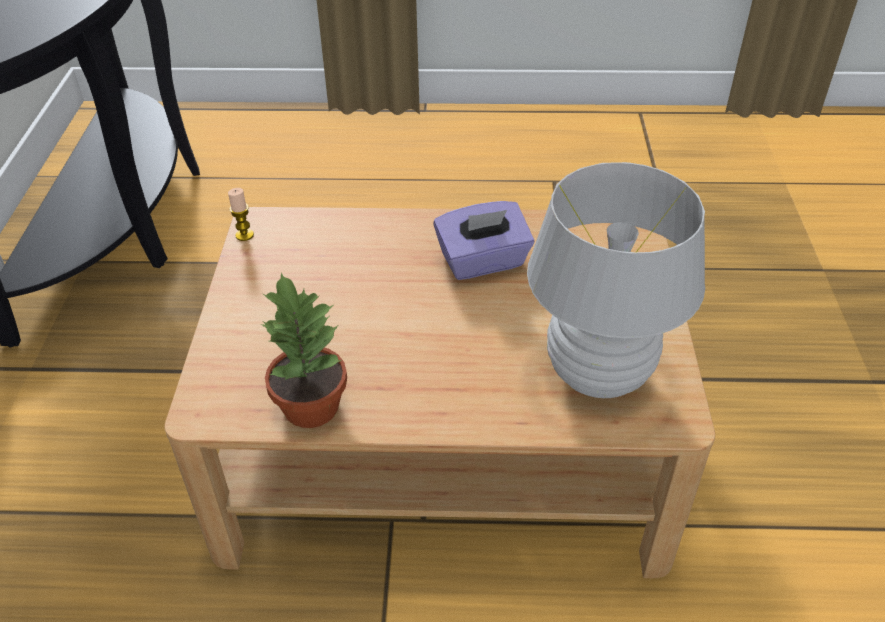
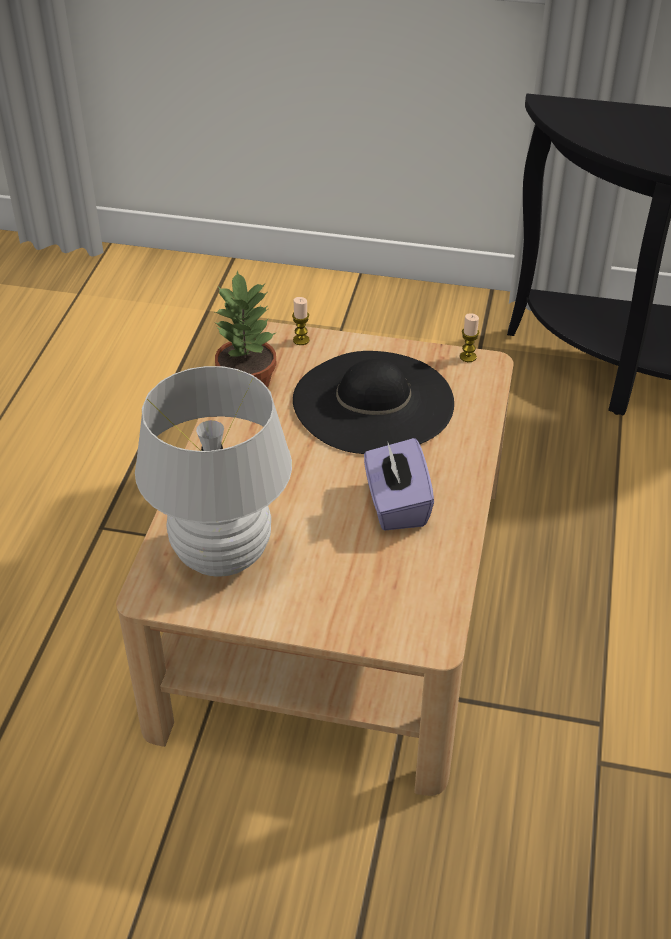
camera: 100 degrees right, 0 degrees up
(213, 371) = (301, 340): none -> candle
(328, 295) = (373, 402): none -> black hat

